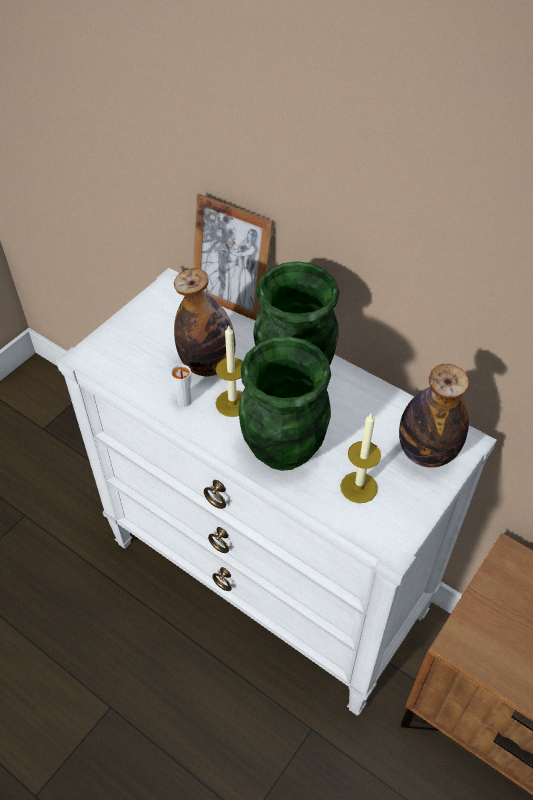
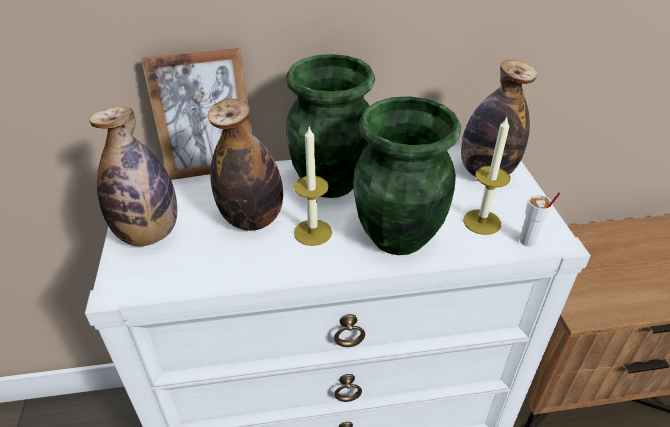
camera: 45 degrees left, 10 degrees down
(138, 329) = (149, 234): none -> bottle
(184, 402) = (270, 258): white cup -> white cup (528, 241)

